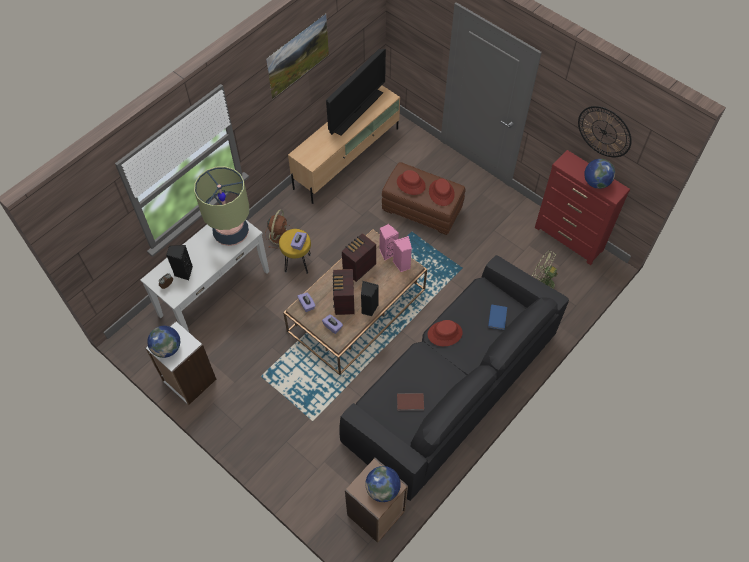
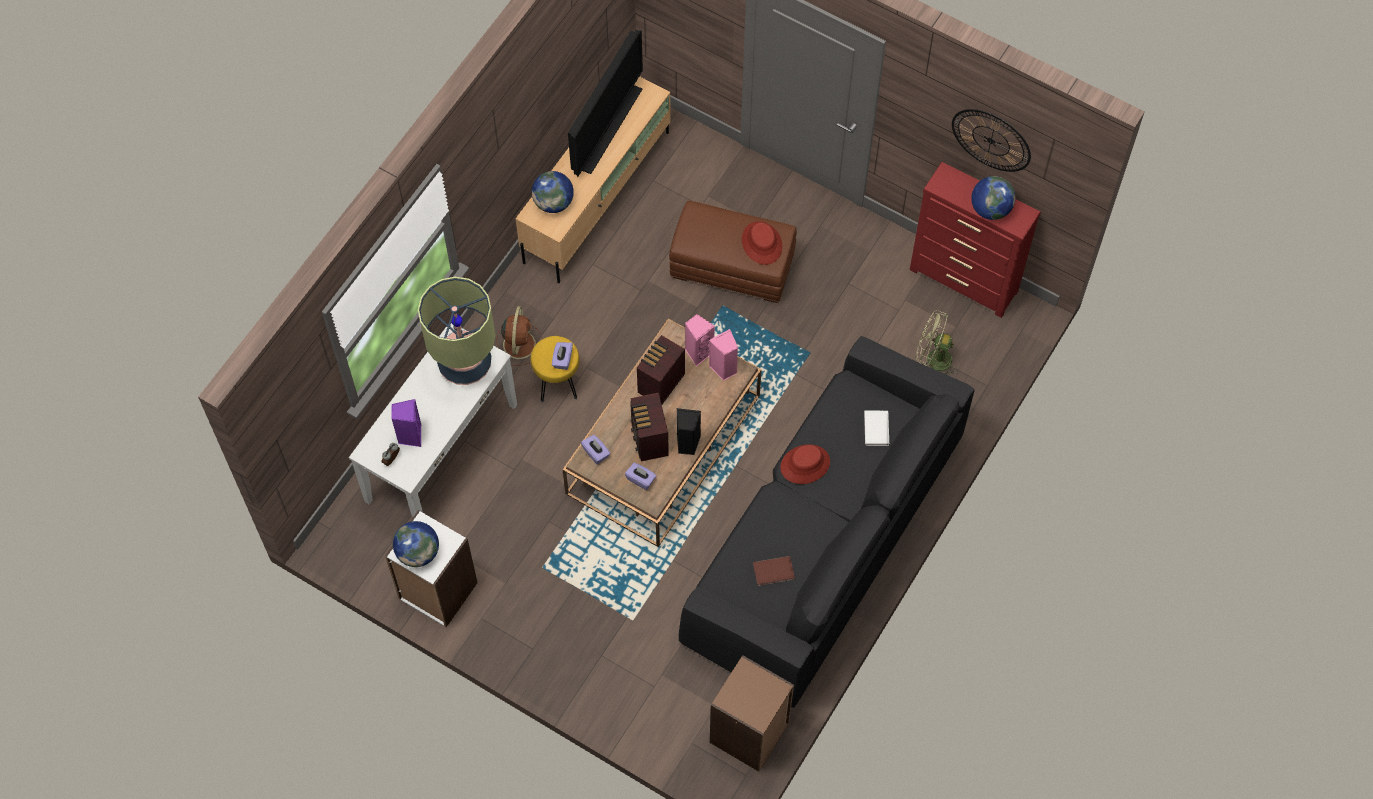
camera: 10 degrees left, 5 degrees up
(183, 272) = (410, 436): black speaker -> purple speaker
(300, 66) = (528, 98): picture -> none
(382, 489) = (761, 695): globe -> globe (553, 202)
(410, 184) = (712, 236): red hat -> none
(498, 317) = (877, 428): blue book -> white book

